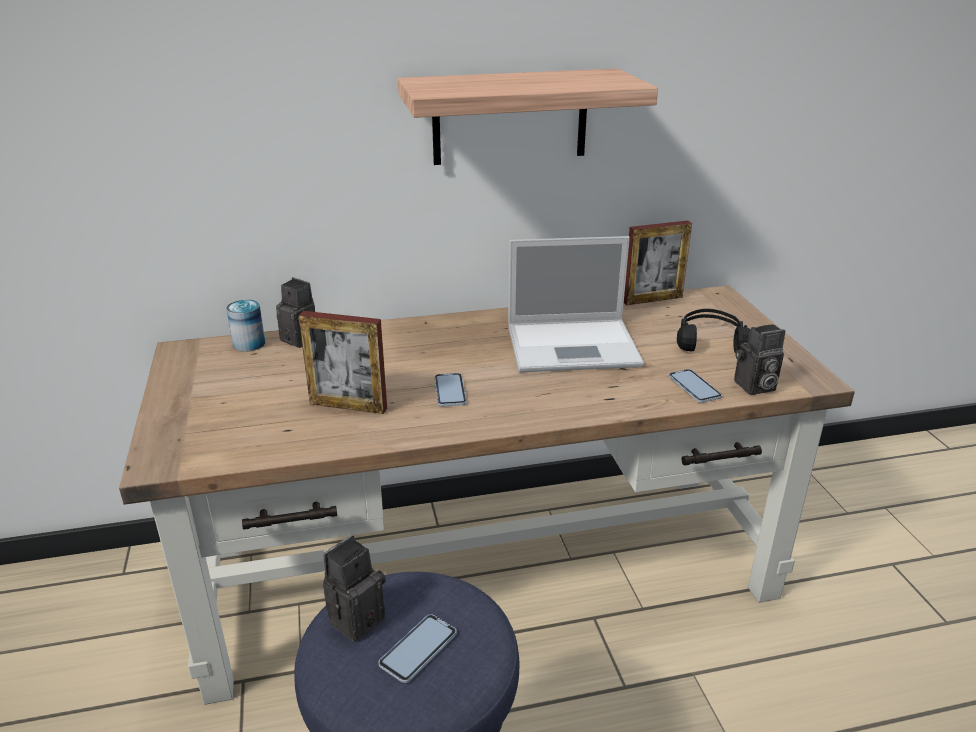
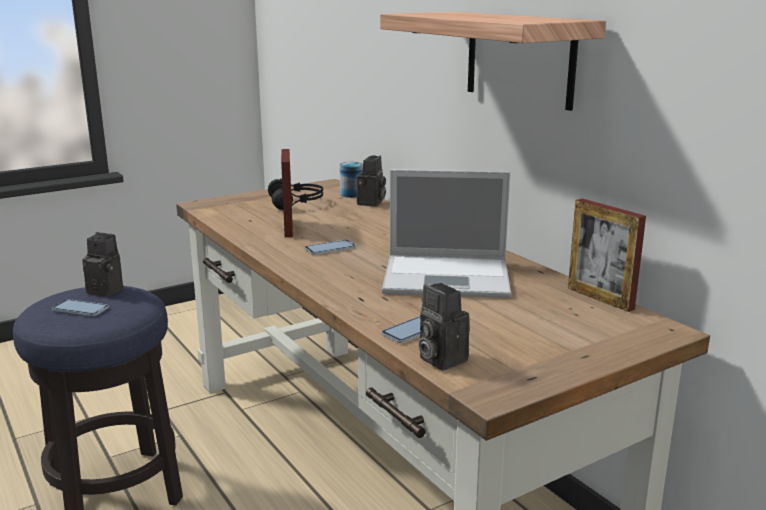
camera: 70 degrees right, 10 degrees down
(575, 345) = (449, 277): laptop -> laptop turned 60 degrees counterclockwise
(710, 341) = (529, 332): black headphones -> black headphones (296, 203)

